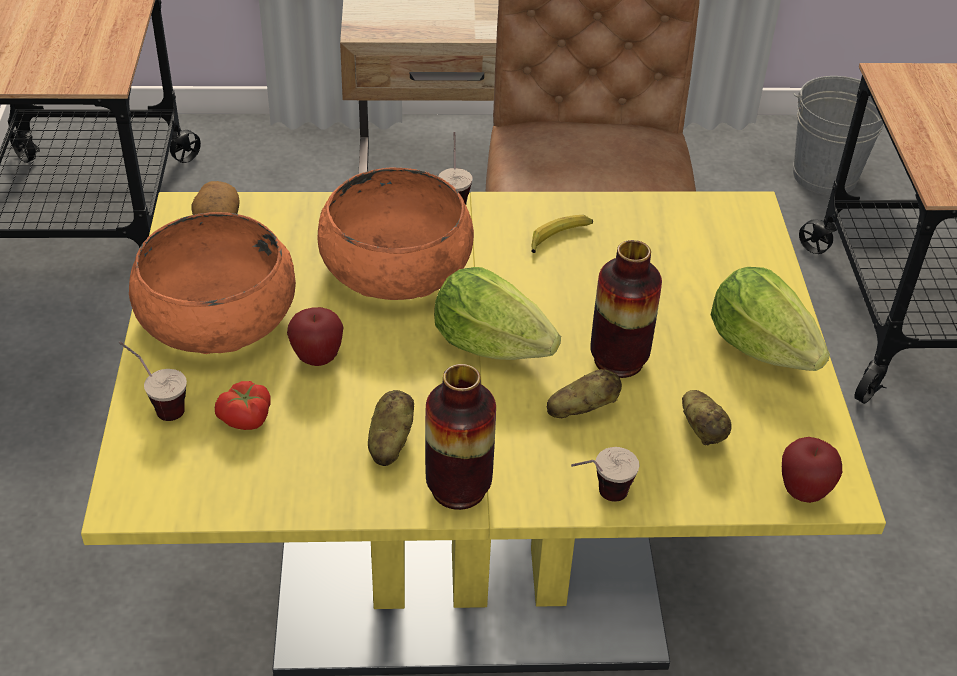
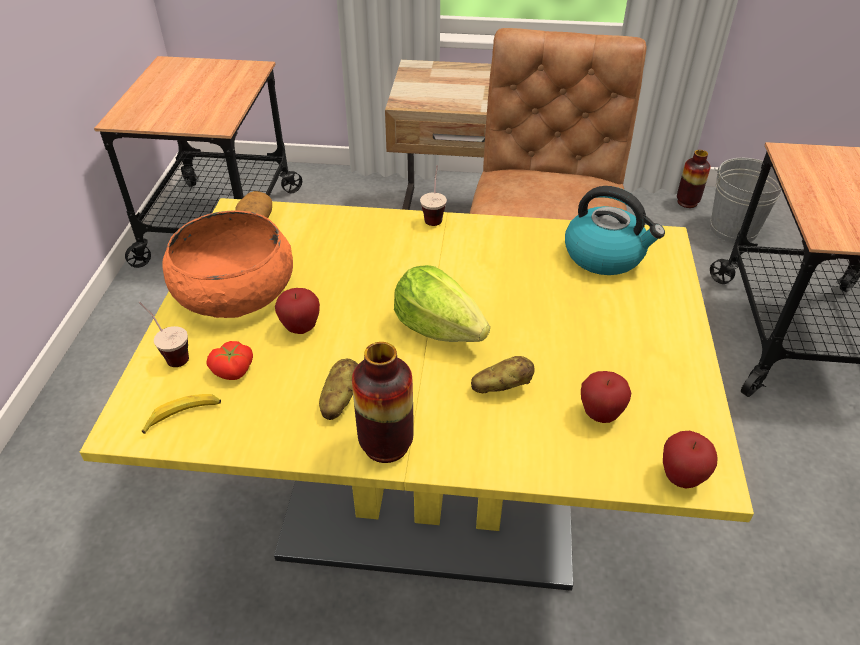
camera: 10 degrees right, 0 degrees up
(396, 266) = (379, 263): orange bowl -> none
(559, 238) = (508, 250): banana -> banana (183, 416)
(598, 498) = (501, 464): cup -> none
(618, 360) = (538, 350): vase -> vase (687, 202)
(680, 236) = (605, 255): none -> kettle
(703, 430) = (600, 414): potato -> apple
(761, 347) = (659, 348): lettuce -> none

